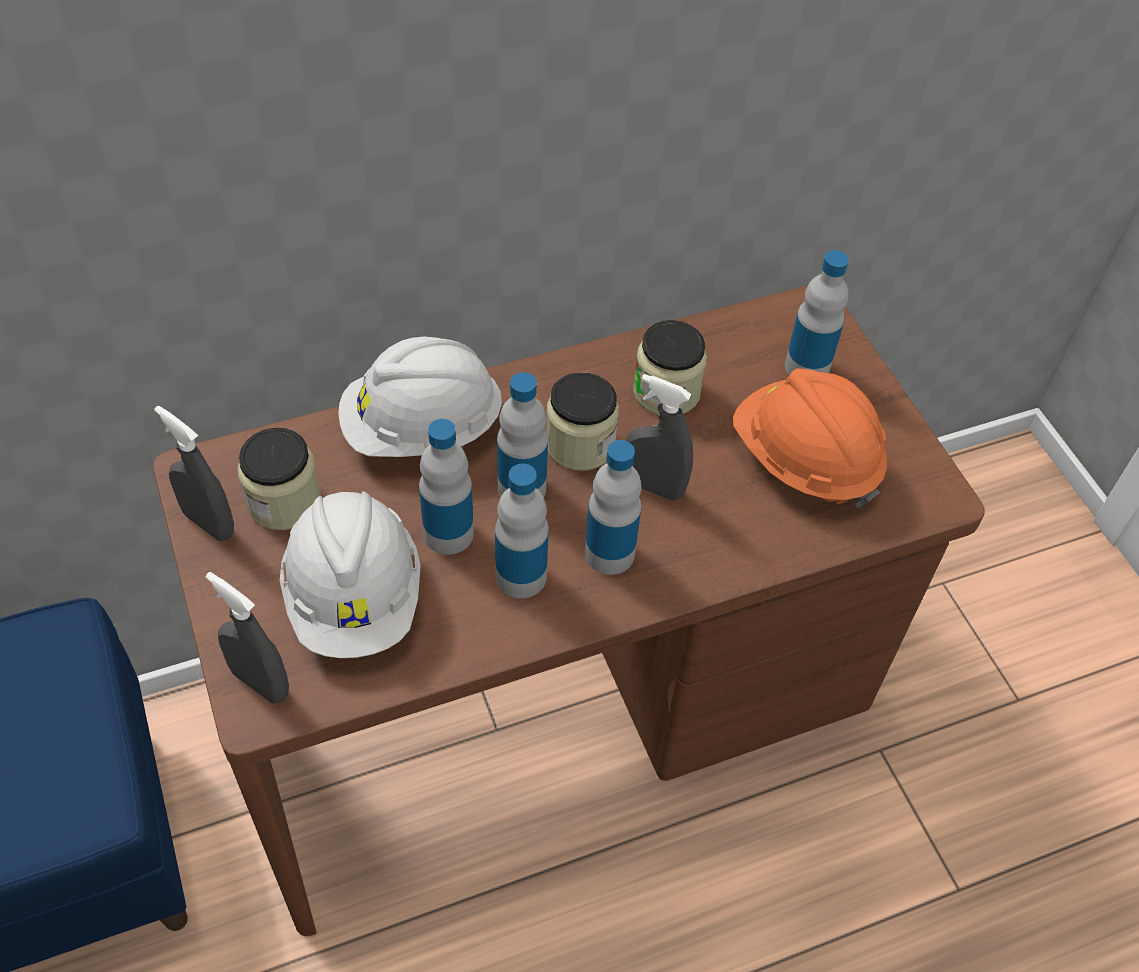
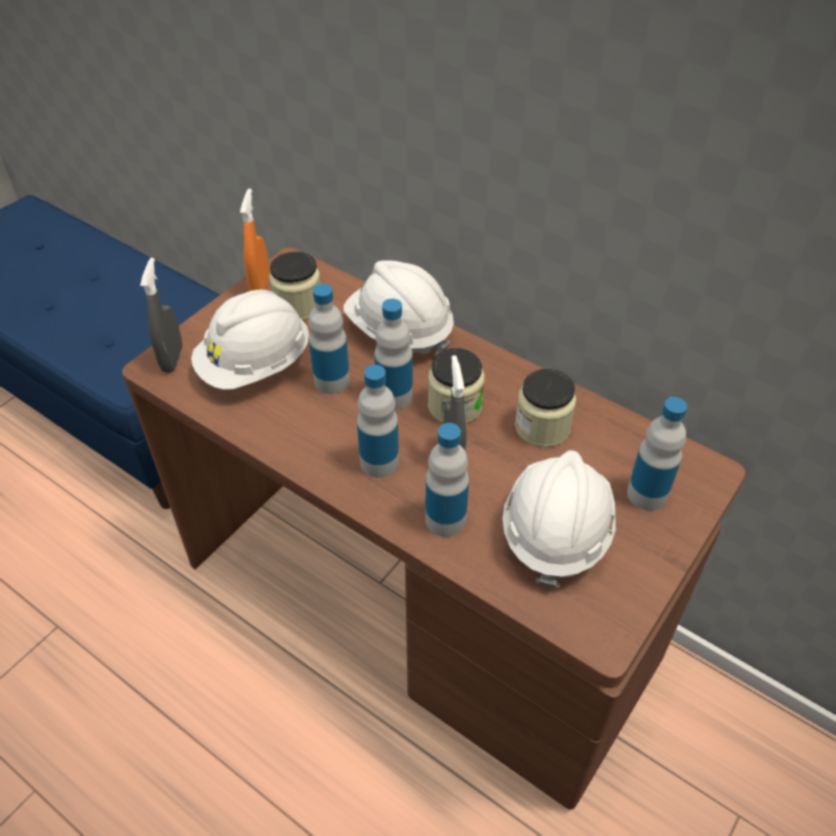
camera: 60 degrees right, 5 degrees down
(209, 523) = (260, 287): grey spray bottle -> orange spray bottle
(521, 576) = (326, 429): bottle -> bottle (445, 519)
(804, 460) = (555, 532): orange hard hat -> white hard hat

